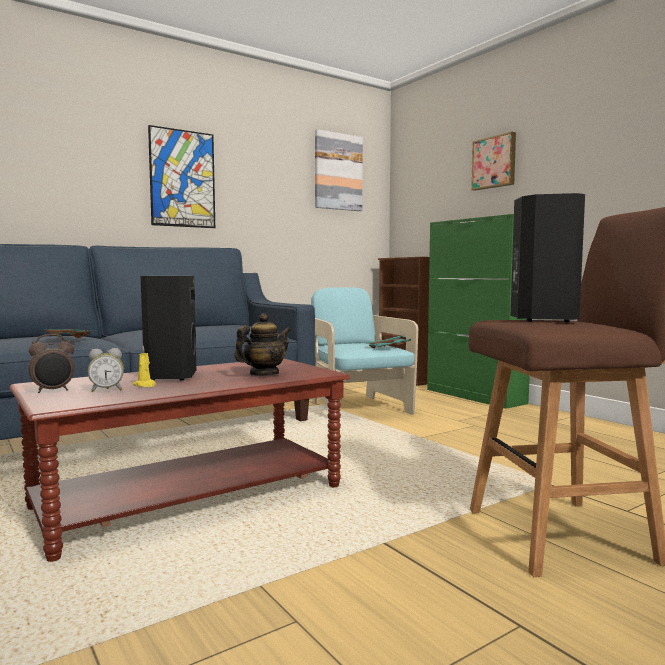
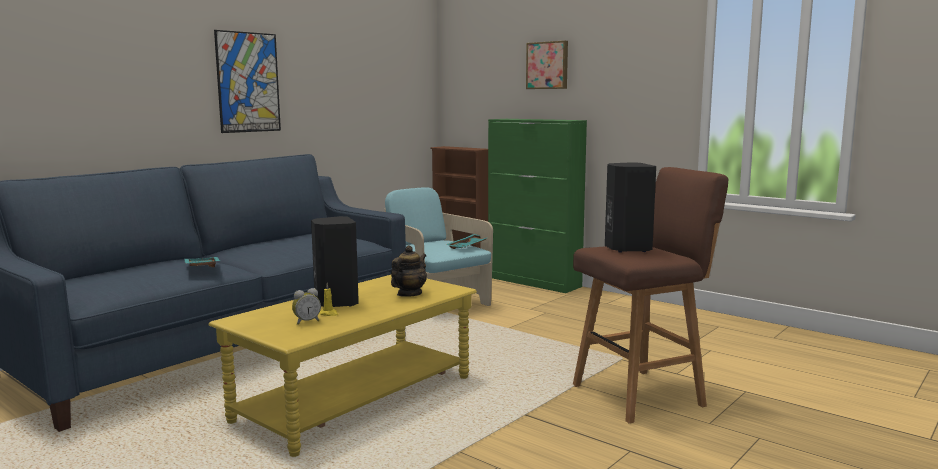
camera: 15 degrees left, 5 degrees up
(53, 391) = (263, 326): alarm clock -> none
(192, 497) = (356, 399): brown coffee table -> yellow coffee table
(338, 172) = (390, 62): picture -> none

